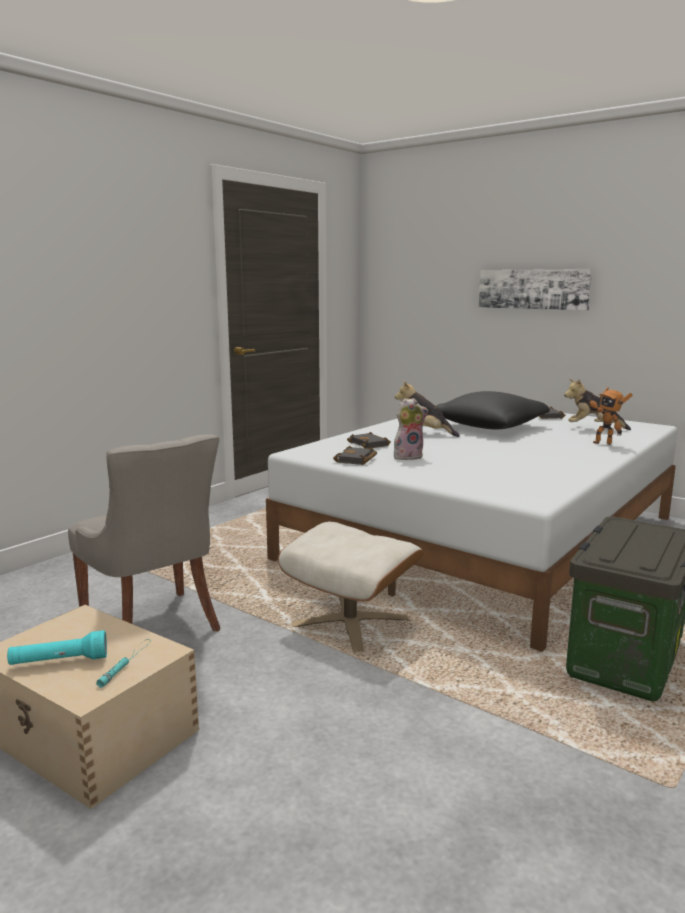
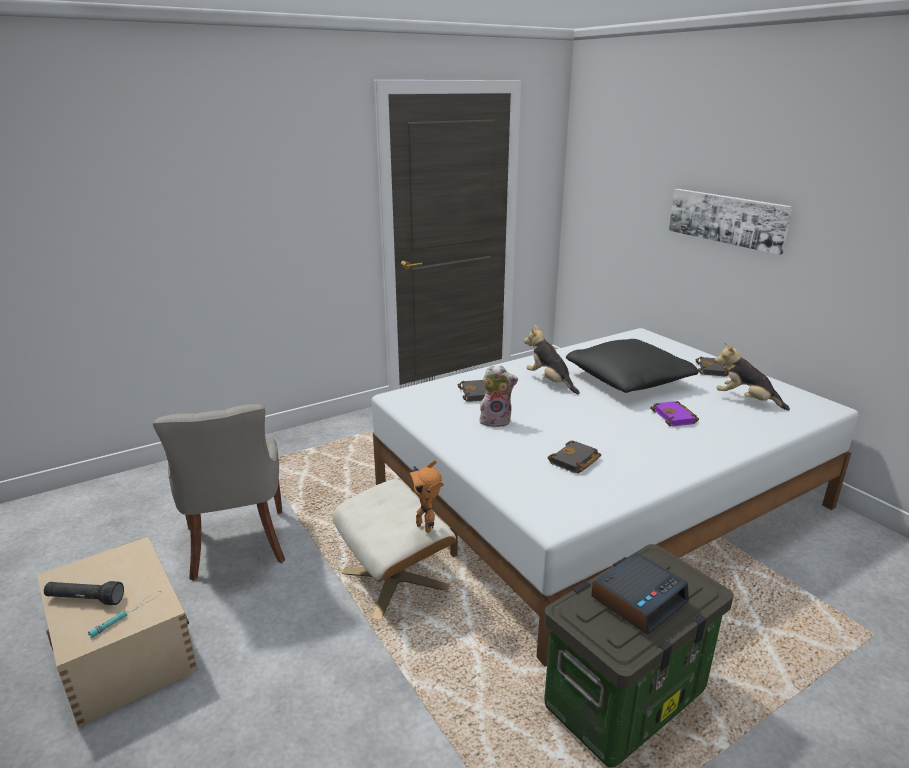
camera: 20 degrees right, 10 degrees up
(59, 662) = (85, 599): turquoise flashlight -> black flashlight
(356, 460) = (441, 418): black book -> black book (575, 461)
(553, 441) = (675, 417): none -> purple book
(602, 443) = (730, 430): toy robot -> toy robot (425, 526)
(637, 543) = (638, 599): none -> alarm clock

